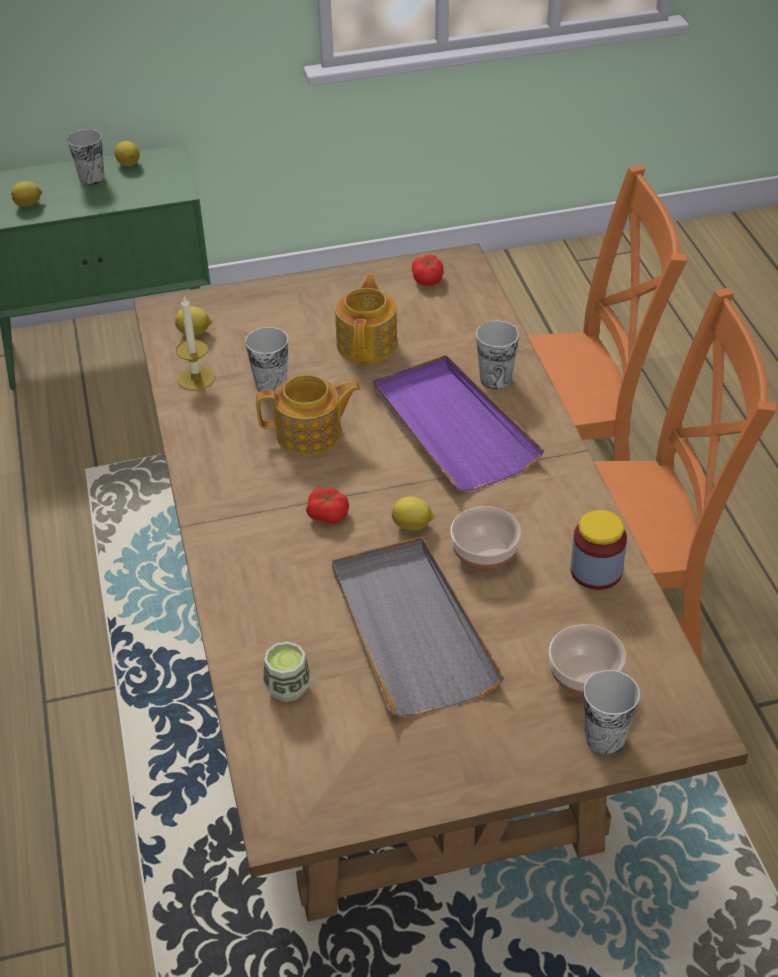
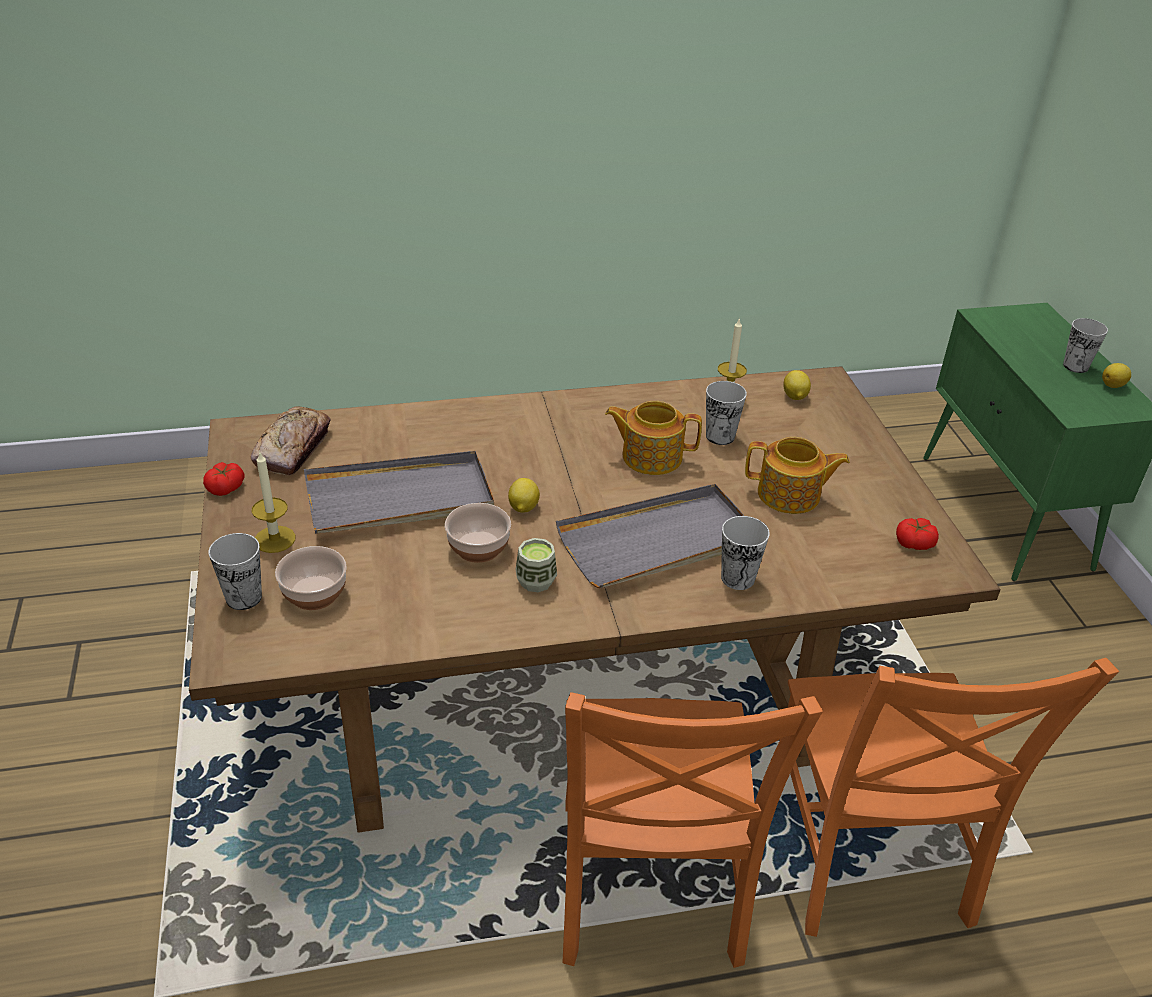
camera: 90 degrees right, 5 degrees down
(29, 204) = (1015, 336): lemon -> none
(288, 687) = (359, 437): cup -> cup (536, 581)
(311, 434) = (650, 456): teapot -> teapot turned 105 degrees clockwise
(318, 751) = (293, 449): none -> bread
(328, 514) = (545, 462): tomato -> tomato (226, 487)
(452, 427) = (659, 542): purple tray -> grey tray
(501, 731) = (274, 539): none -> candle
(596, 571) = (441, 618): jar -> none

